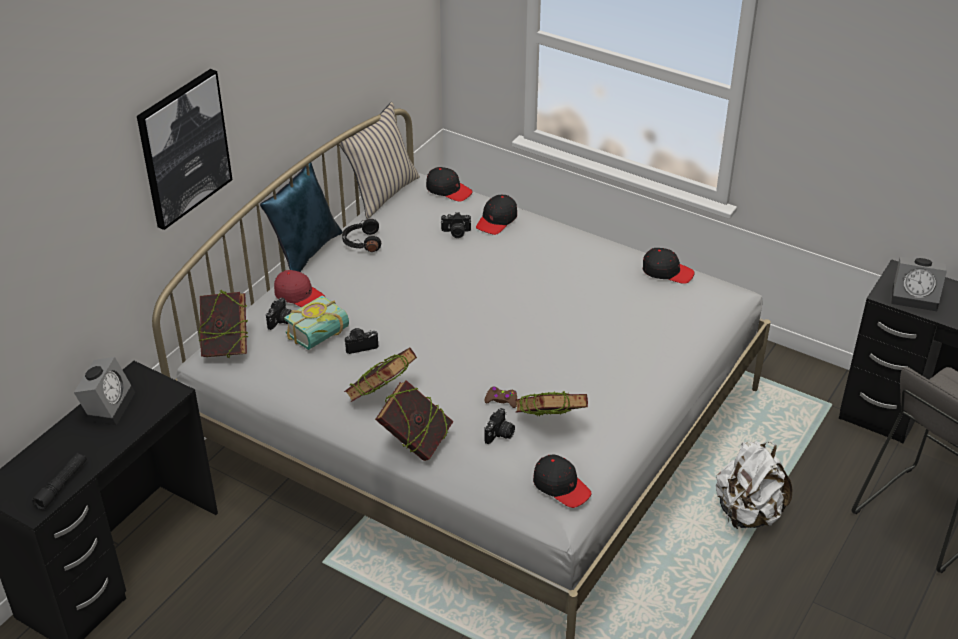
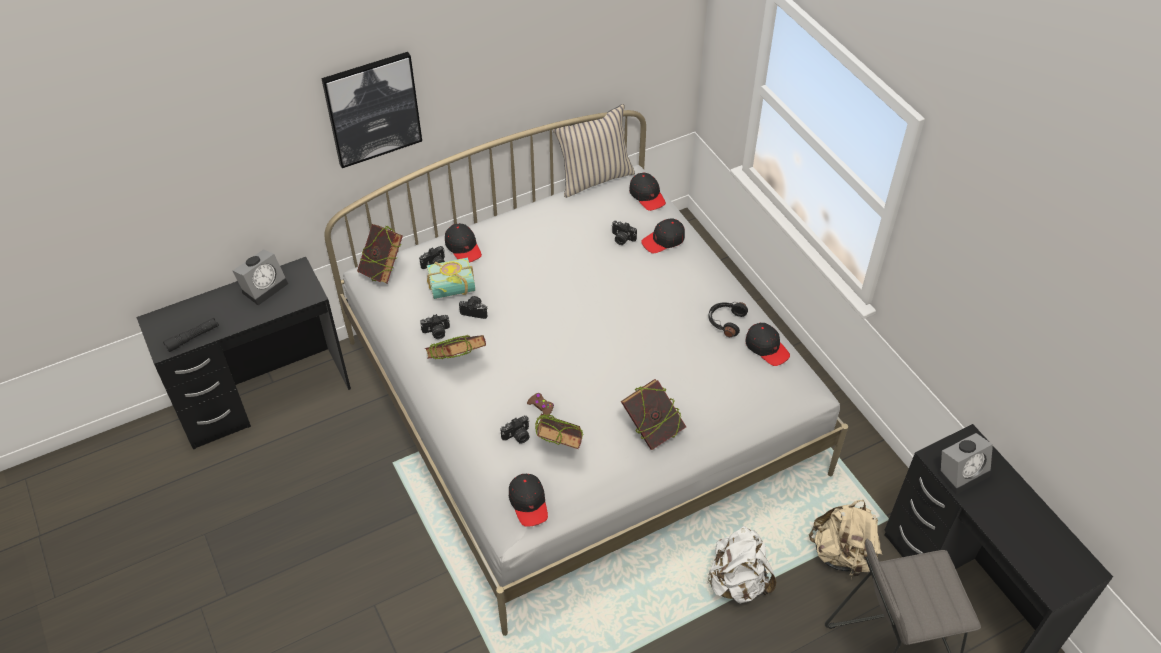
camera: 30 degrees right, 10 degrees up
(299, 295) = (463, 247): red cap -> black cap
(306, 252) = (498, 209): blue pillow -> none
(335, 379) = (436, 332): none -> camera
(361, 242) = (543, 218): black headphones -> black headphones (725, 322)
(415, 444) = (452, 414): book -> book (652, 430)
(818, 450) = (842, 555): none -> beige backpack
(916, 297) = (962, 472): alarm clock -> alarm clock turned 75 degrees counterclockwise

